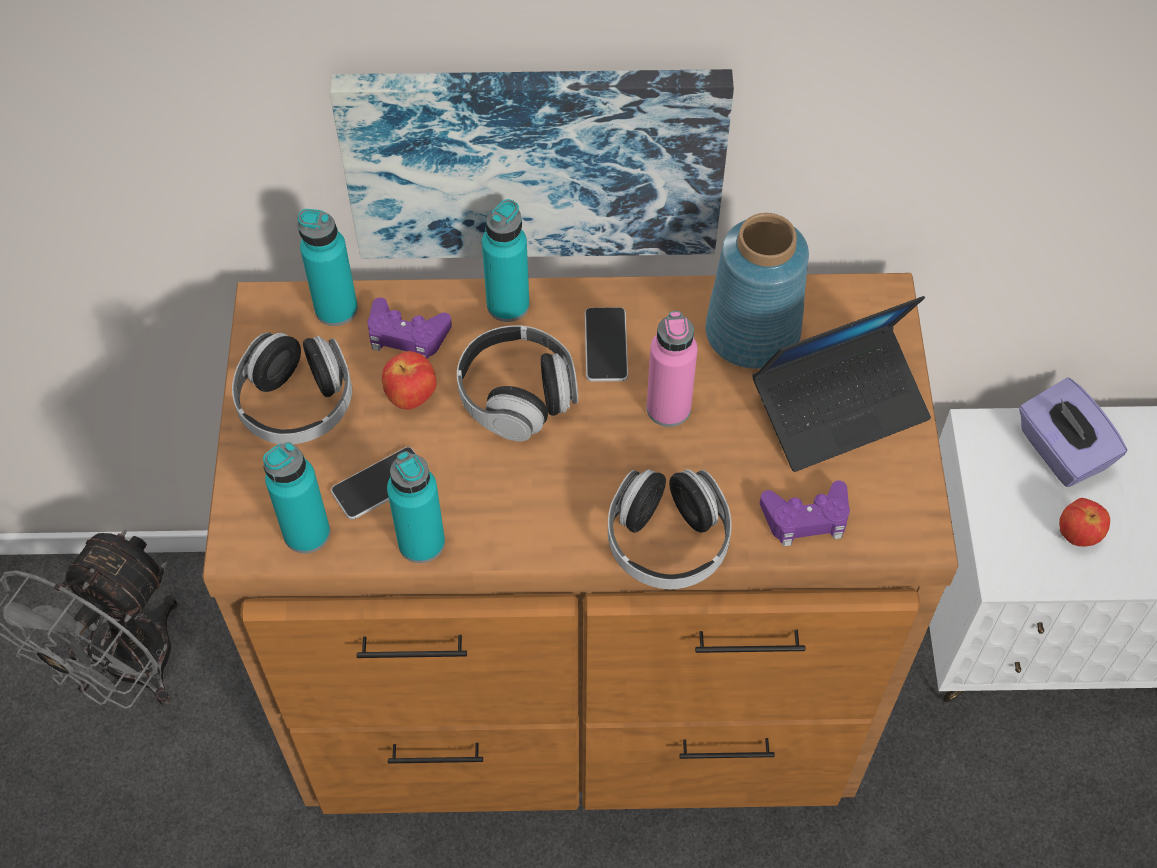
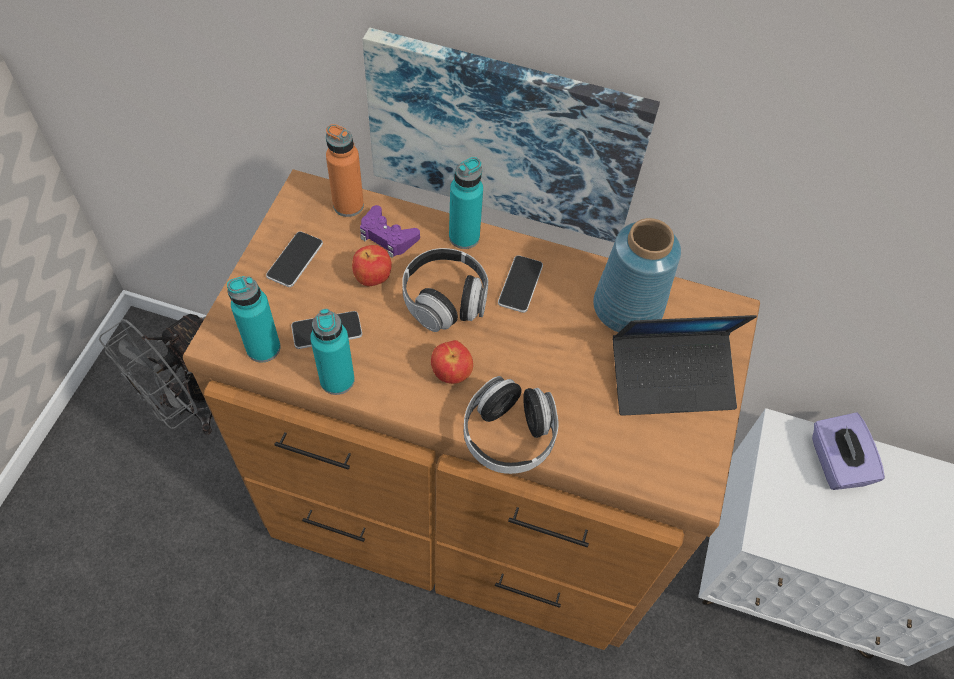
camera: 15 degrees right, 0 degrees up
(297, 404) = (295, 260): headphones -> phone
(336, 309) = (348, 205): turquoise bottle -> orange bottle
(668, 408) = (547, 341): pink bottle -> none
(806, 518) = (616, 452): purple game controller -> none
(1077, 535) = (828, 526): apple -> apple (451, 374)

